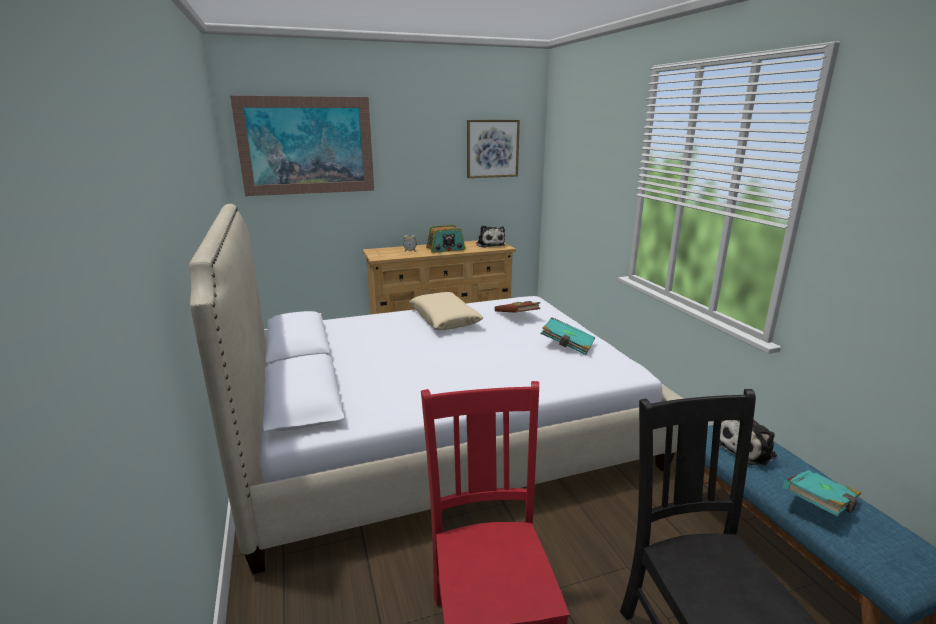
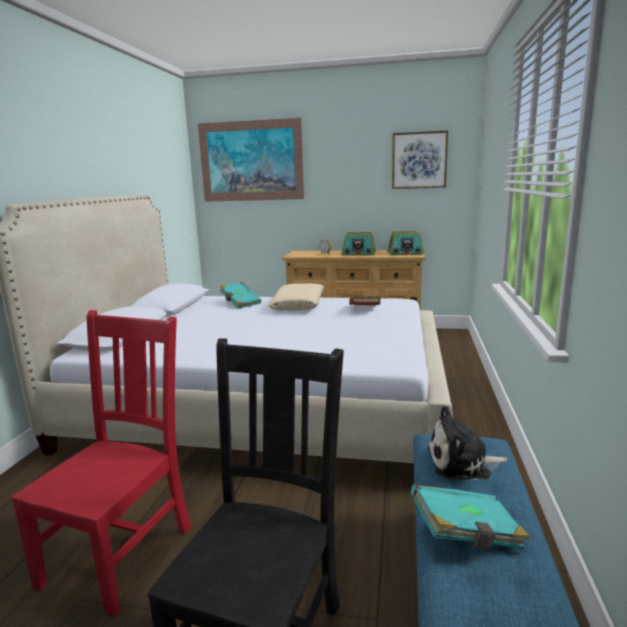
camera: 30 degrees right, 5 degrees down
(489, 244) = (405, 253): plush toy -> radio
(567, 345) = (369, 335): turquoise book -> turquoise book (240, 303)

